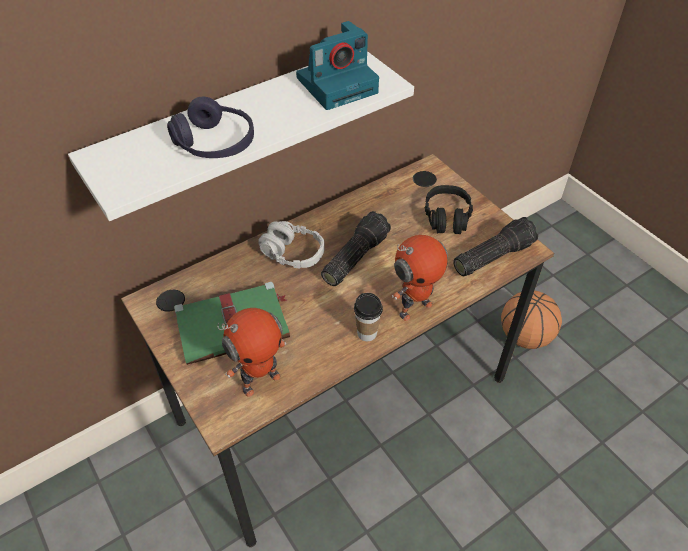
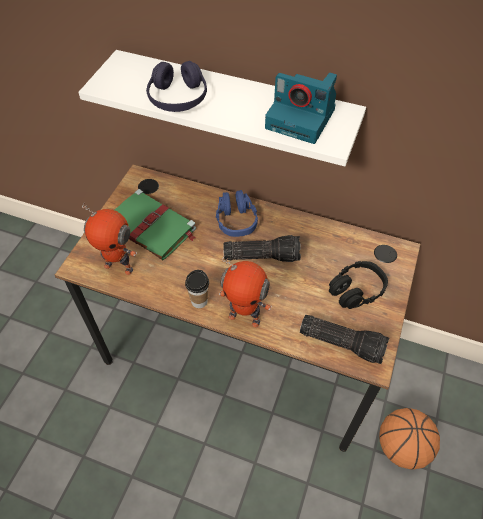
camera: 55 degrees right, 5 degrees up
(292, 253) = (236, 220): grey headphones -> blue headphones

